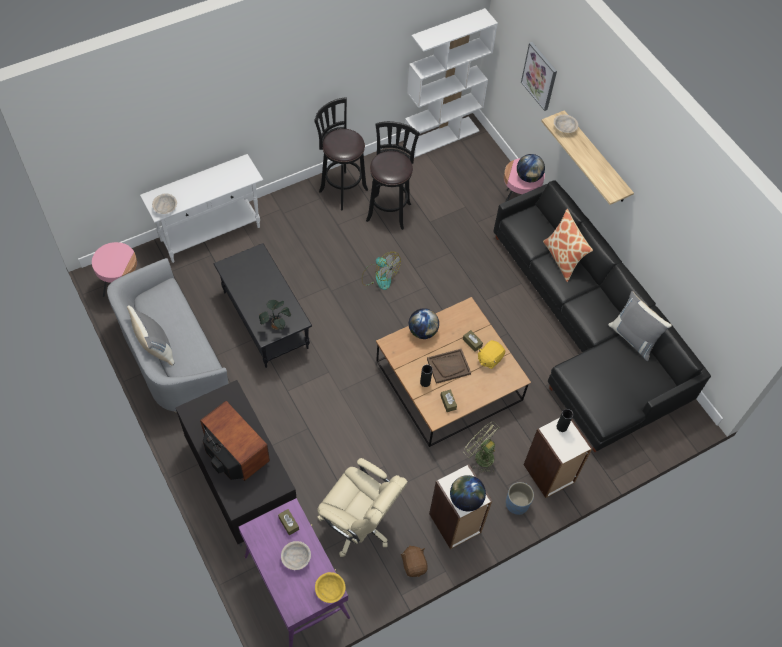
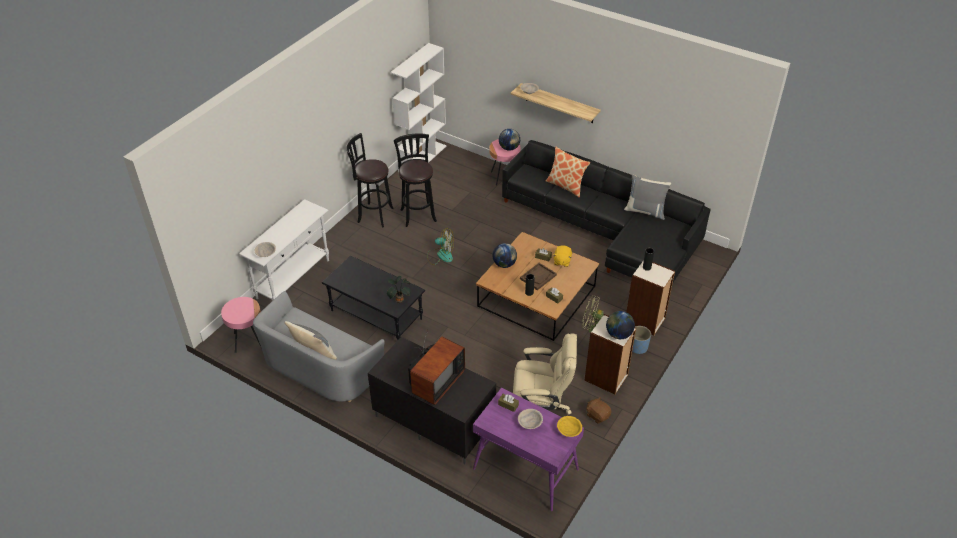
camera: 25 degrees left, 15 degrees down
(233, 455) = (435, 382): television -> television turned 105 degrees clockwise
(539, 76) = (491, 69): picture -> none

